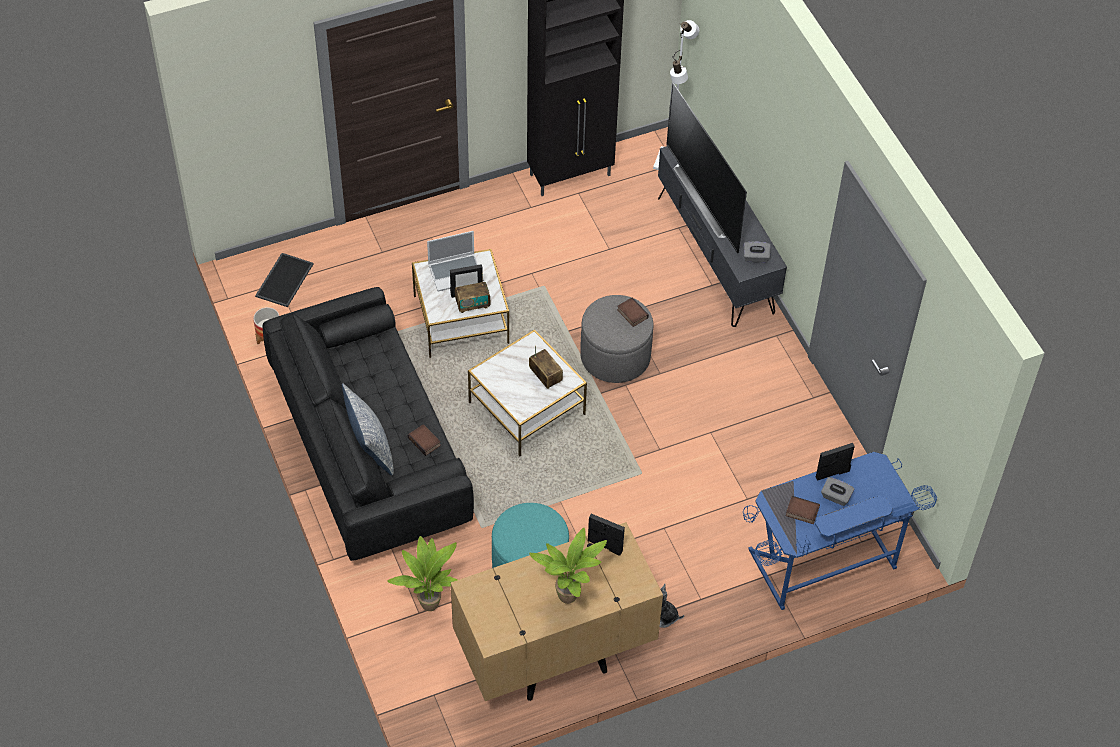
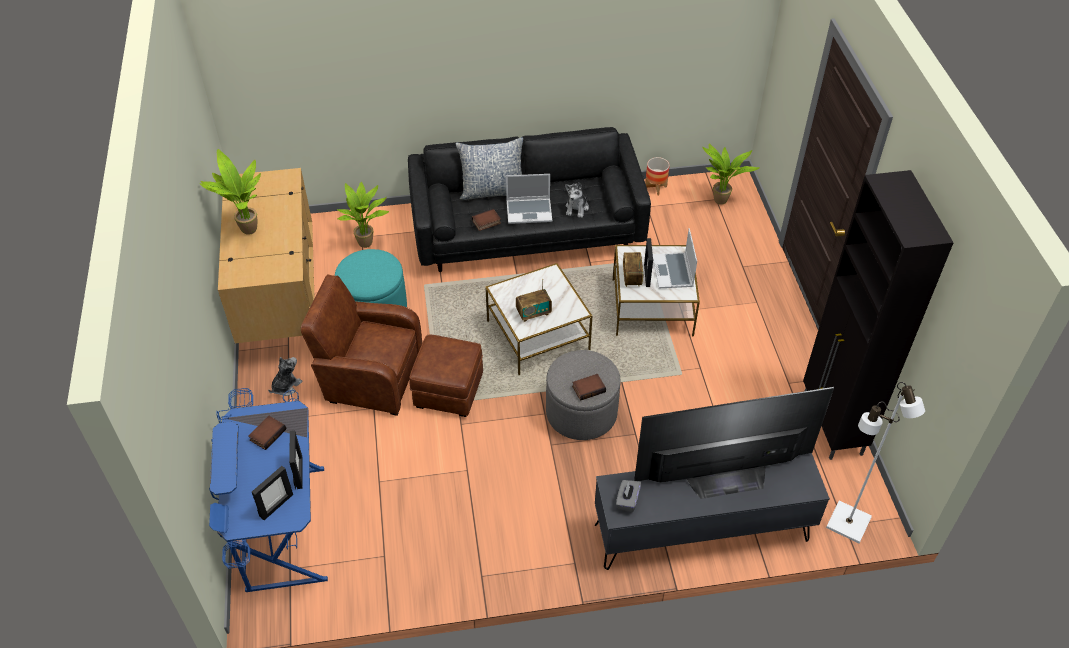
camera: 105 degrees right, 5 degrees down
(284, 279) = (719, 202): tray -> potted plant
(380, 365) = (577, 208): none -> plush toy
(397, 405) = (529, 211): none -> laptop
(604, 546) = (285, 261): picture frame -> picture frame (276, 505)
(625, 517) = (396, 382): none -> brown armchair
(836, 497) = (271, 468): grey tissue box -> none

